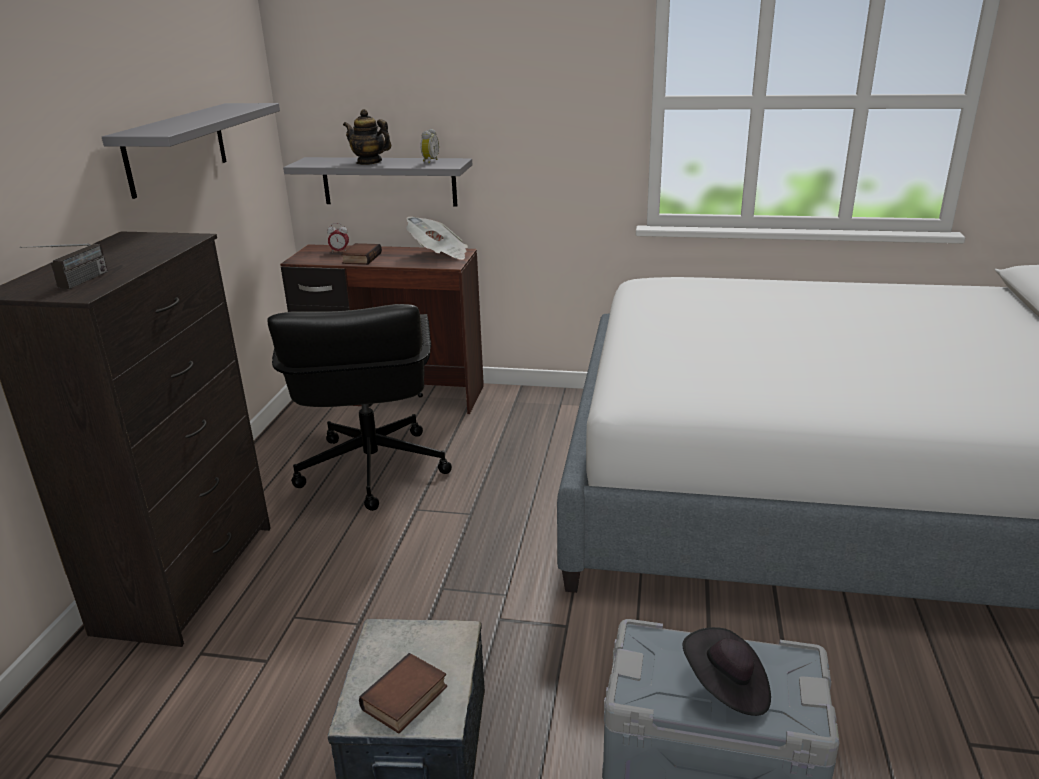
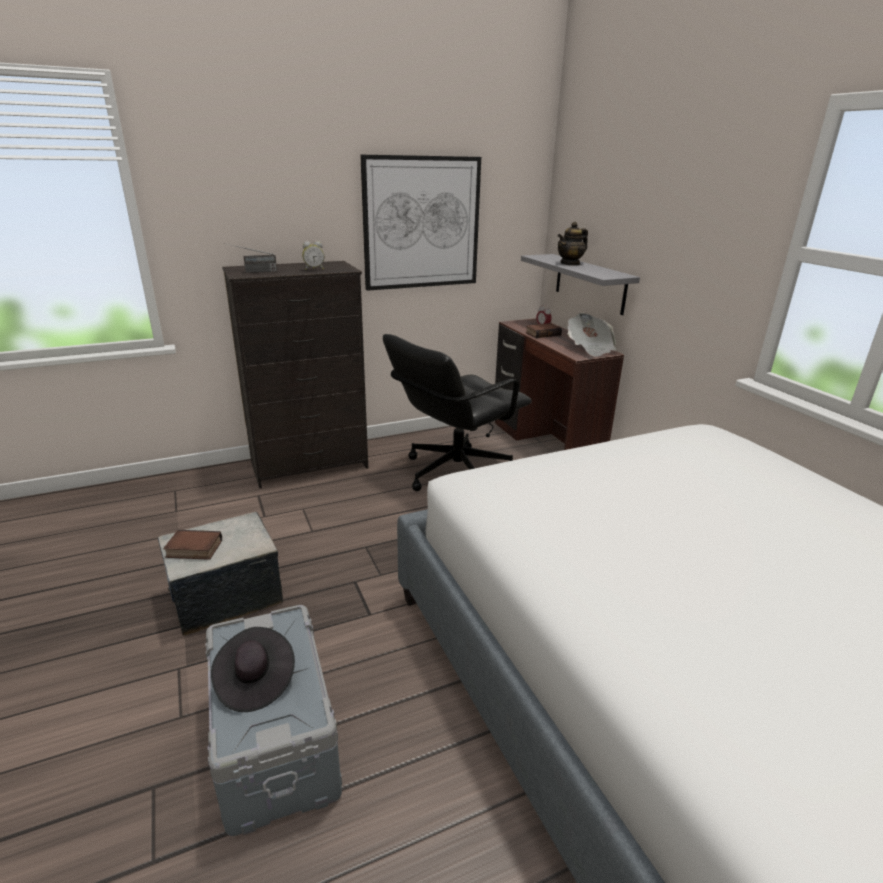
camera: 55 degrees right, 0 degrees up
(176, 148) = (421, 223): grey shelf -> picture
(369, 162) = (570, 263): teapot -> teapot turned 120 degrees counterclockwise
(429, 161) = (604, 271): alarm clock -> alarm clock (314, 269)

